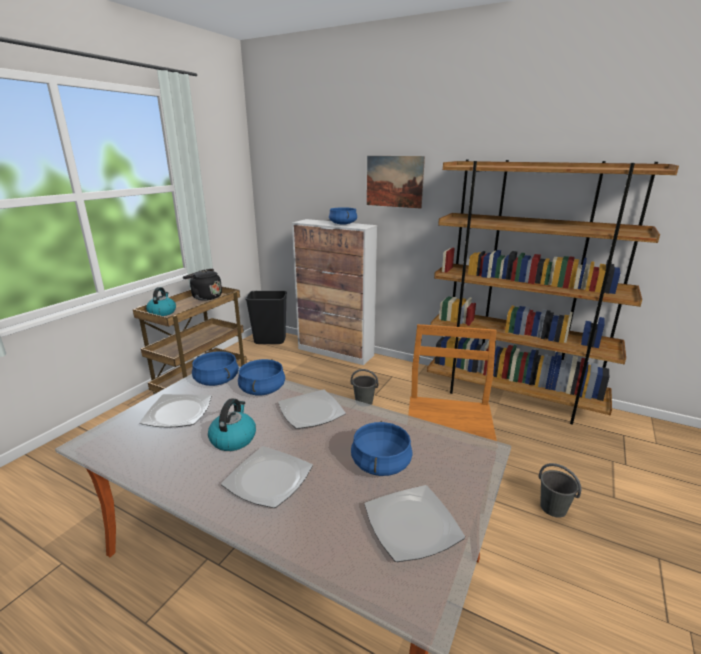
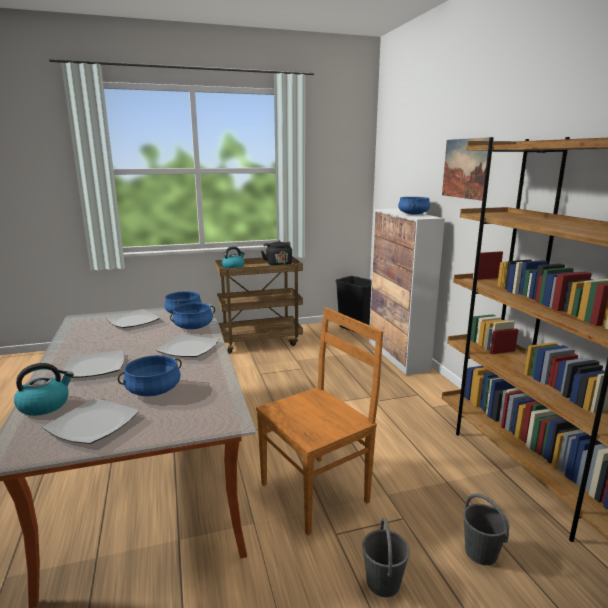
camera: 45 degrees right, 5 degrees down
(233, 438) = (125, 343): kettle -> kettle (45, 405)
(364, 401) = (356, 402): grey bucket -> grey bucket (481, 553)

